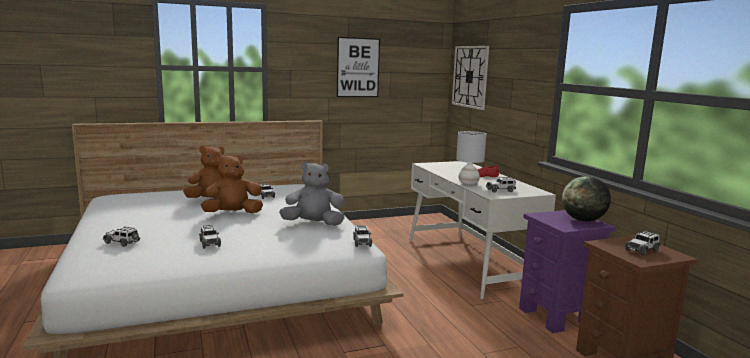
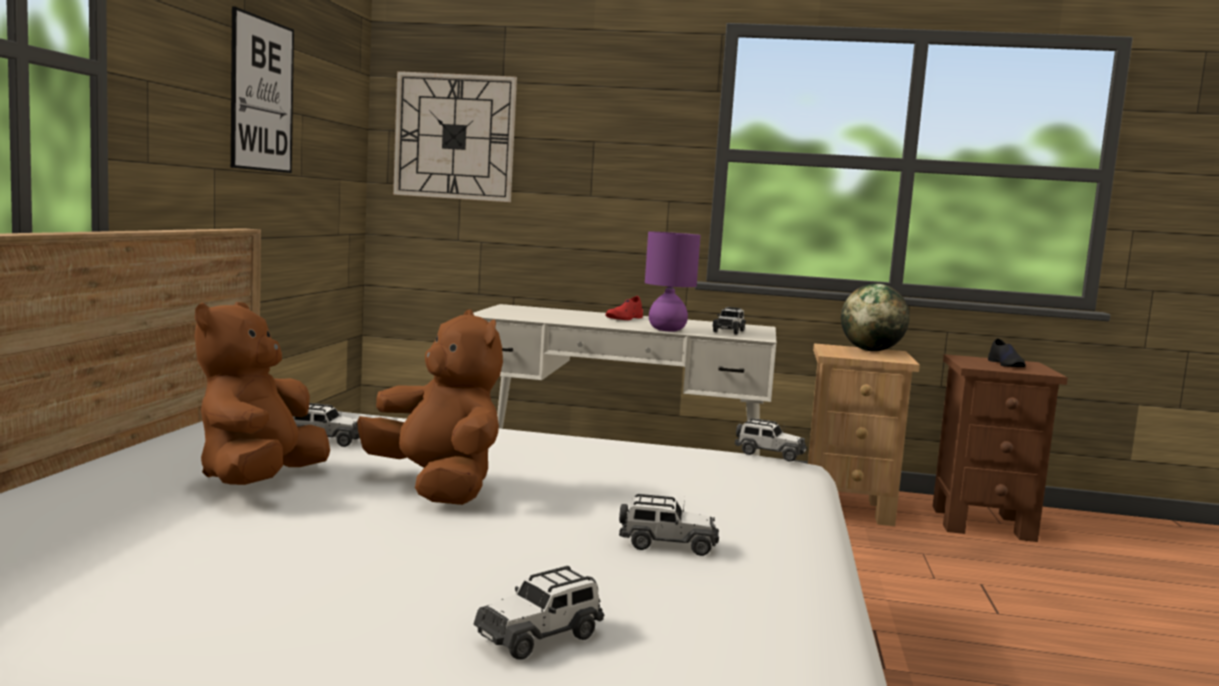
camera: 60 degrees left, 5 degrees down
(233, 214) = (436, 487): brown plush toy -> brown plush toy turned 135 degrees clockwise
(313, 224) = (618, 454): grey plush toy -> none
(468, 184) = (667, 330): grey table lamp -> purple table lamp
(556, 317) = (849, 509): purple nightstand -> beige nightstand
(642, 250) = (1006, 364): toy car -> black shoe

